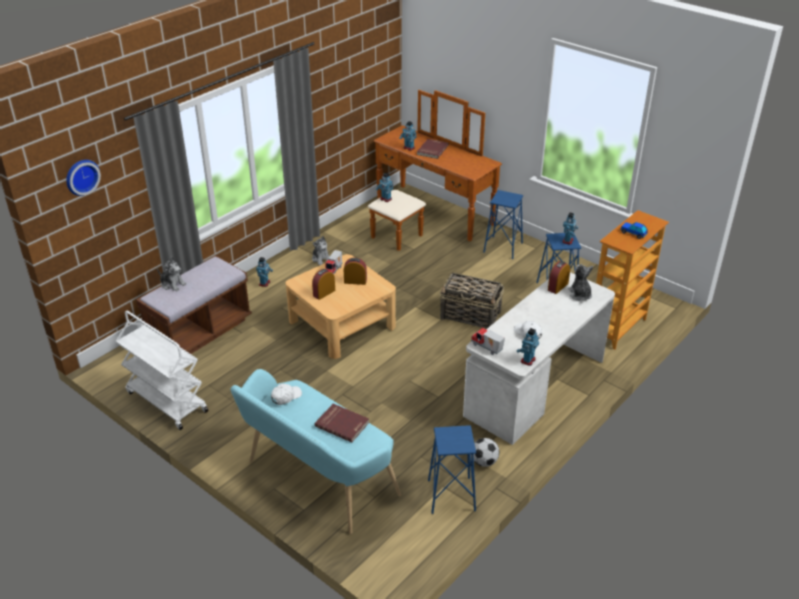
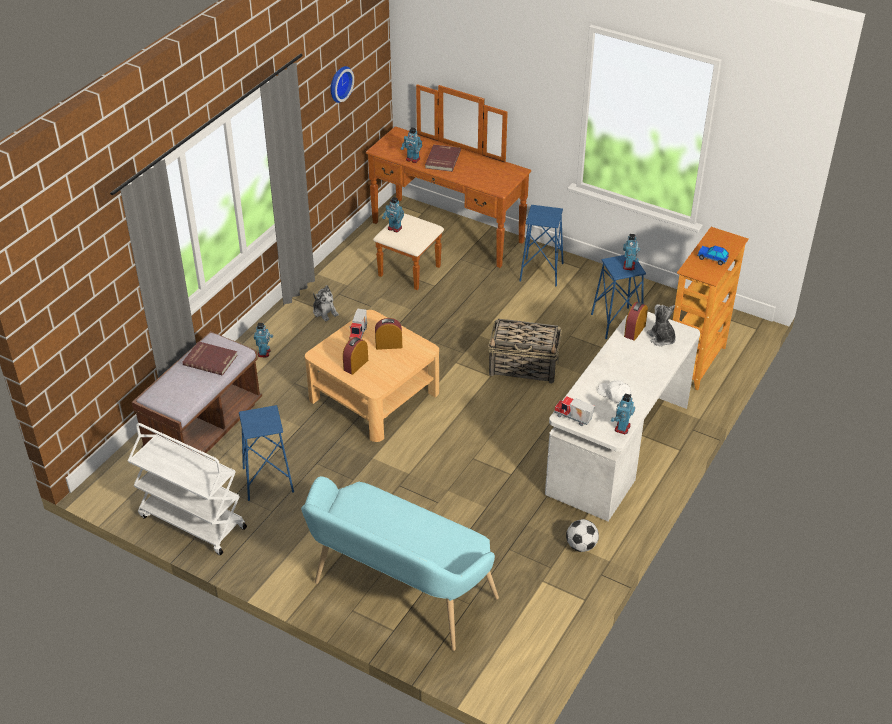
camera: 10 degrees left, 5 degrees up
(81, 176) = (65, 269): wall clock -> wall clock (339, 83)
(172, 284) = (171, 377): plush toy -> none
(286, 396) = (354, 504): white cap -> none
(342, 424) = (429, 529): red book -> red book (211, 359)
(451, 495) = (553, 590): blue stool -> blue stool (267, 480)

